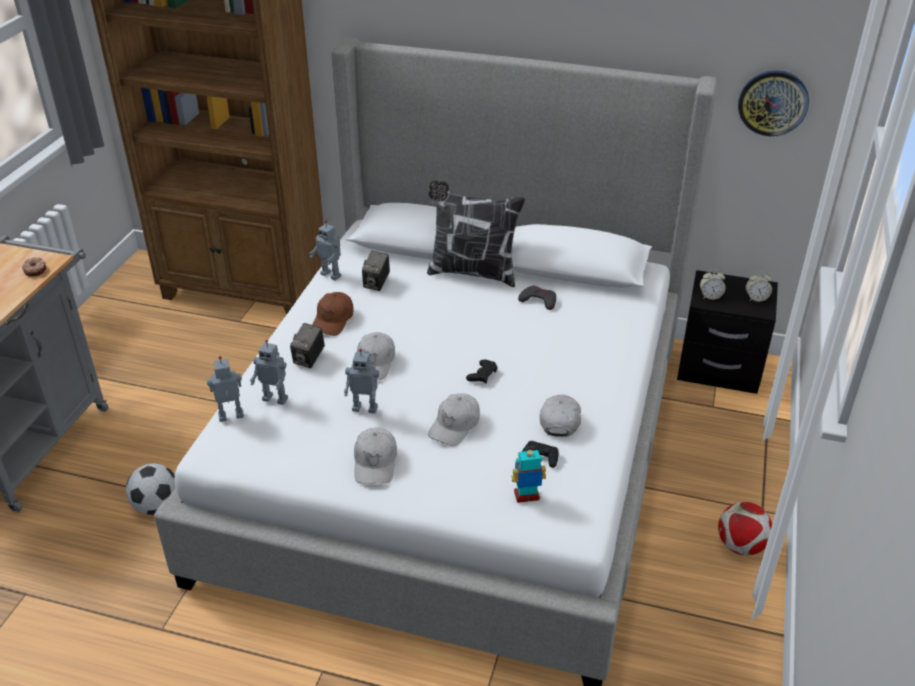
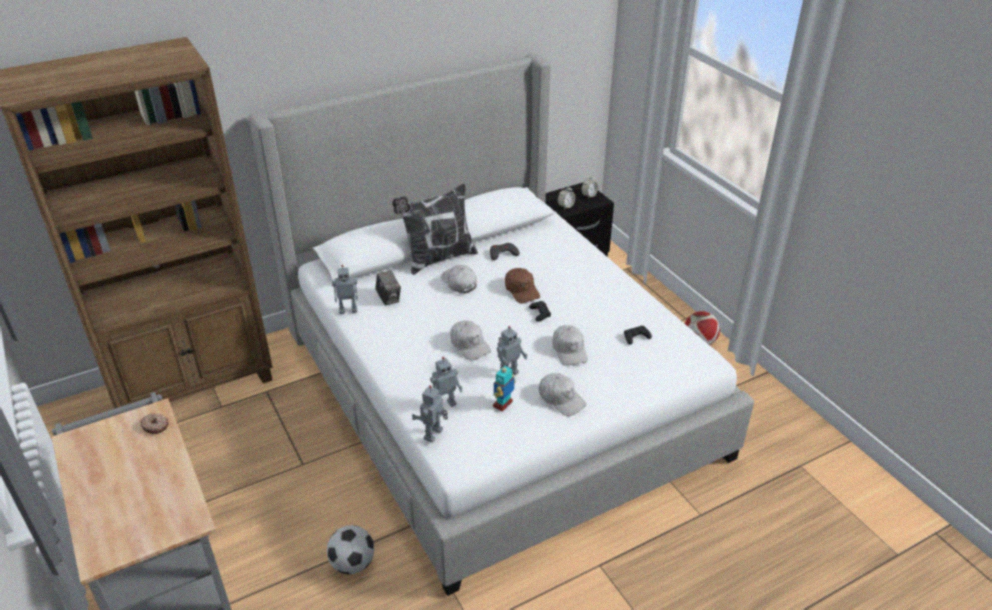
camera: 45 degrees left, 0 degrees up
(309, 359) = (423, 369): camera -> none
(333, 320) = (398, 337): brown cap -> brown cap (521, 290)
(526, 496) = (661, 361): toy robot -> toy robot (503, 404)
(560, 419) = (615, 311): white cap -> white cap (459, 283)
(773, 102) = (567, 59): wall clock -> none

